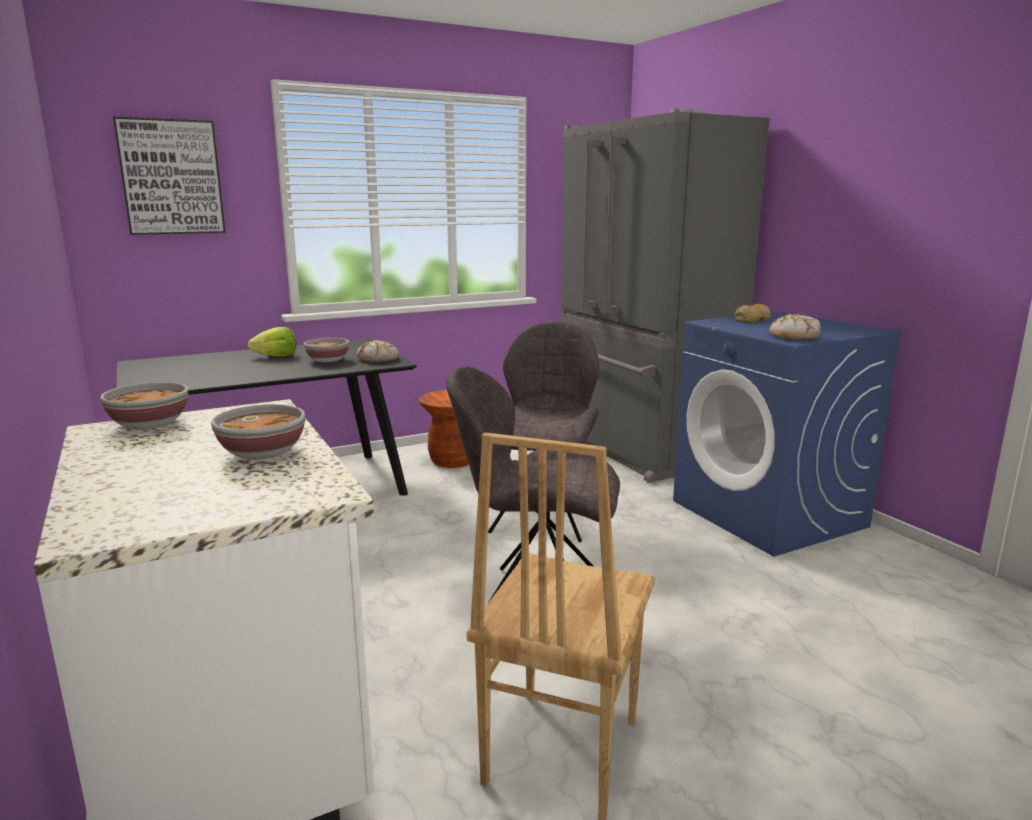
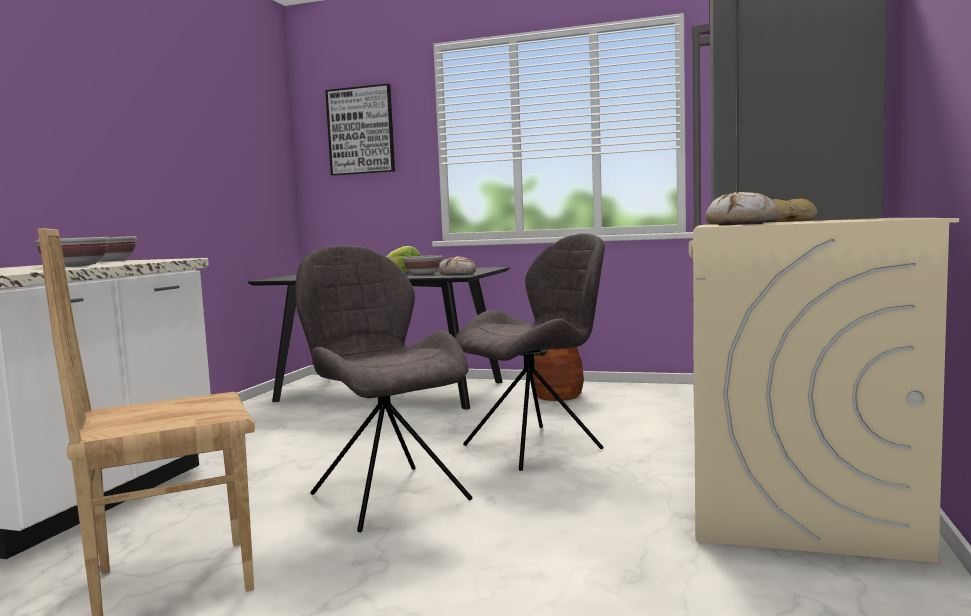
camera: 45 degrees right, 10 degrees down
(769, 514) = (799, 507): blue washing machine -> beige washing machine

